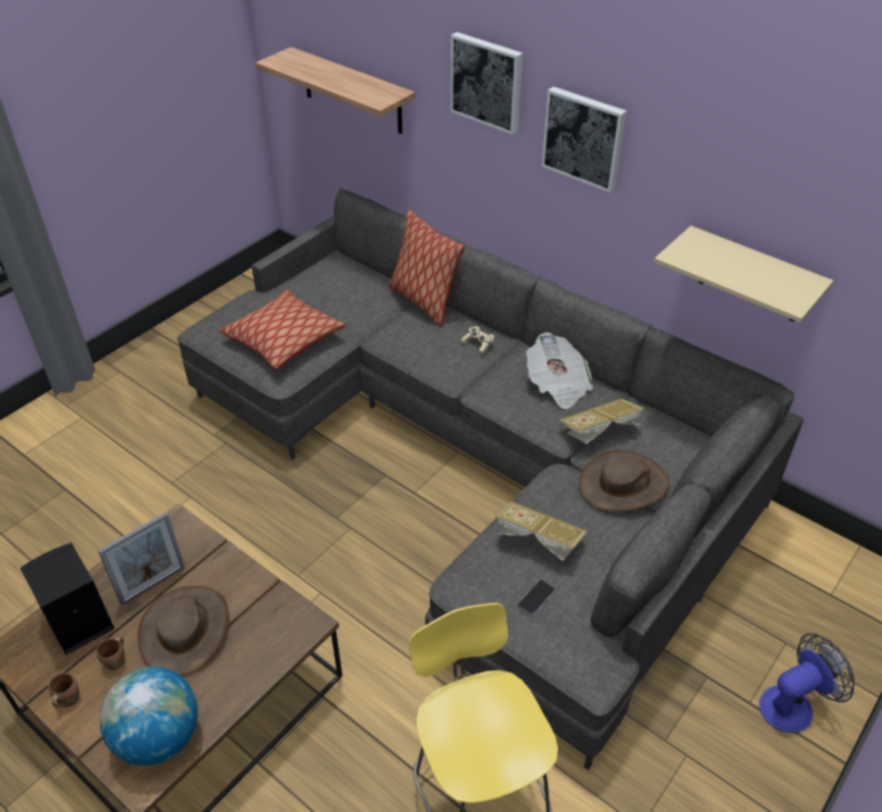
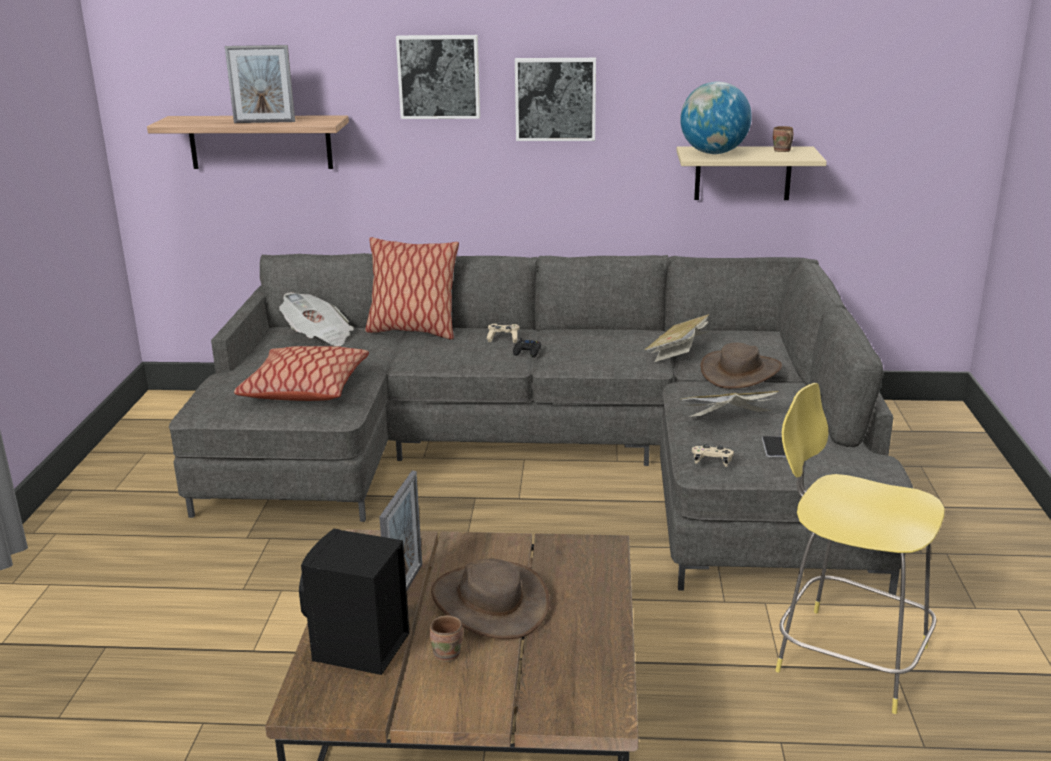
camera: 35 degrees left, 20 degrees down
(67, 699) = (433, 703): brown mug -> brown mug (781, 151)
(159, 737) = (575, 678): globe -> globe (713, 153)
(338, 84) = (264, 122): none -> picture frame
(468, 585) = (712, 462): none -> beige game controller
(480, 370) = (527, 352): none -> black game controller
(558, 385) = (606, 340): newspaper -> newspaper (319, 337)
(793, 704) = (971, 495): fan -> none

